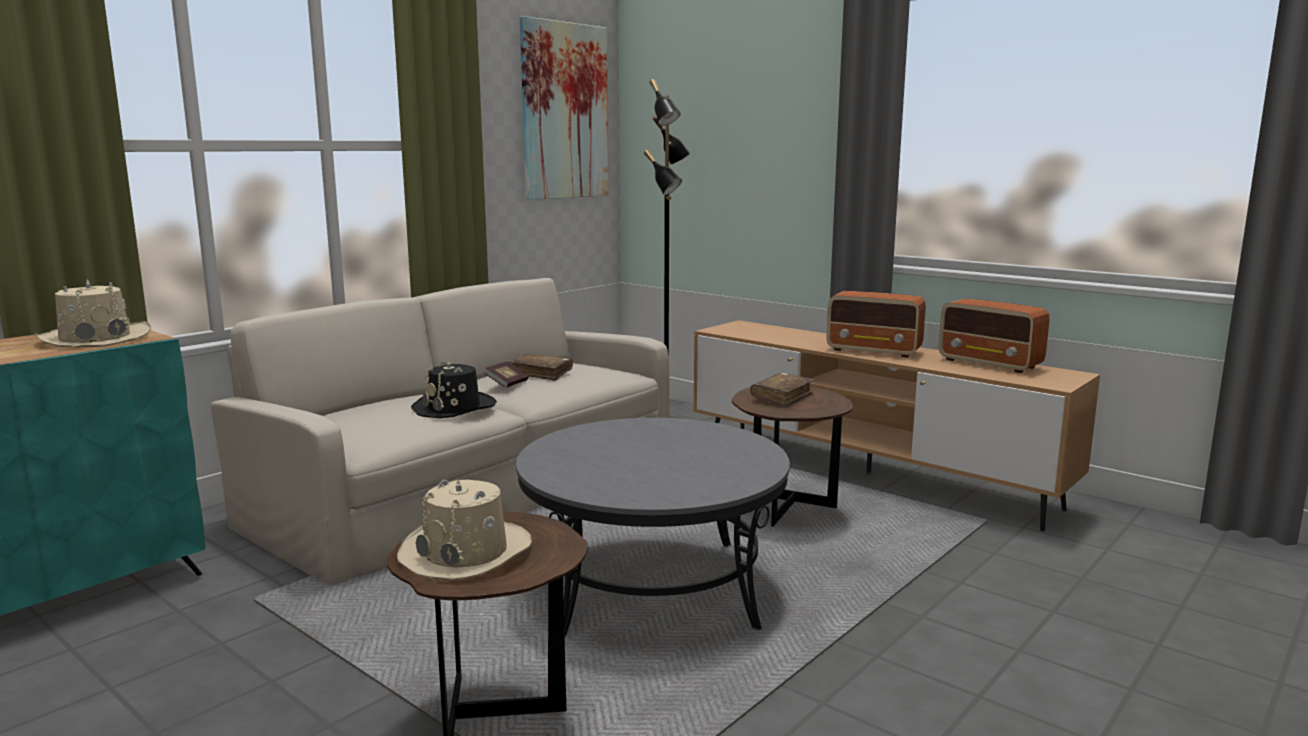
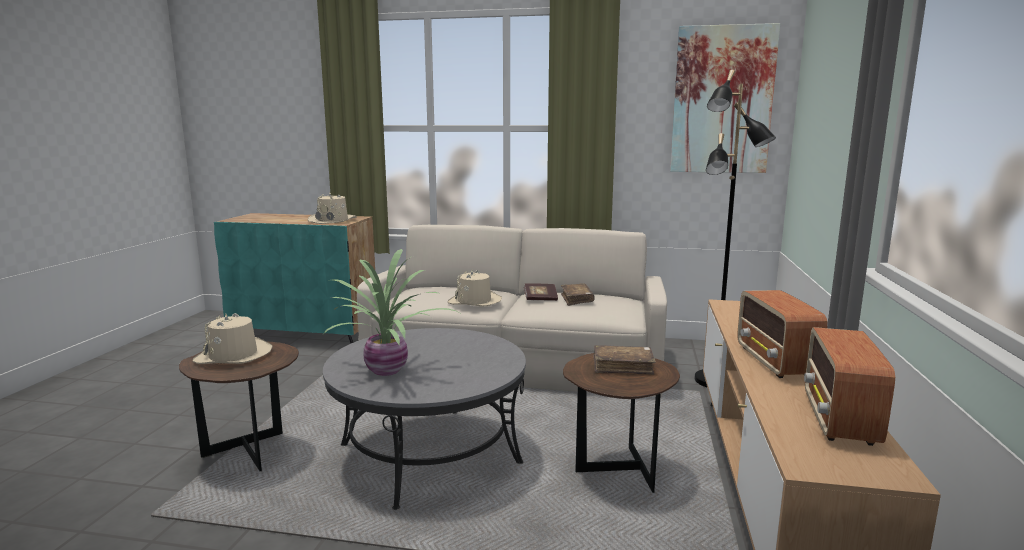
camera: 60 degrees right, 0 degrees up
(455, 408) = (474, 301): black hat -> beige hat
(666, 476) = (389, 370): none -> potted plant

